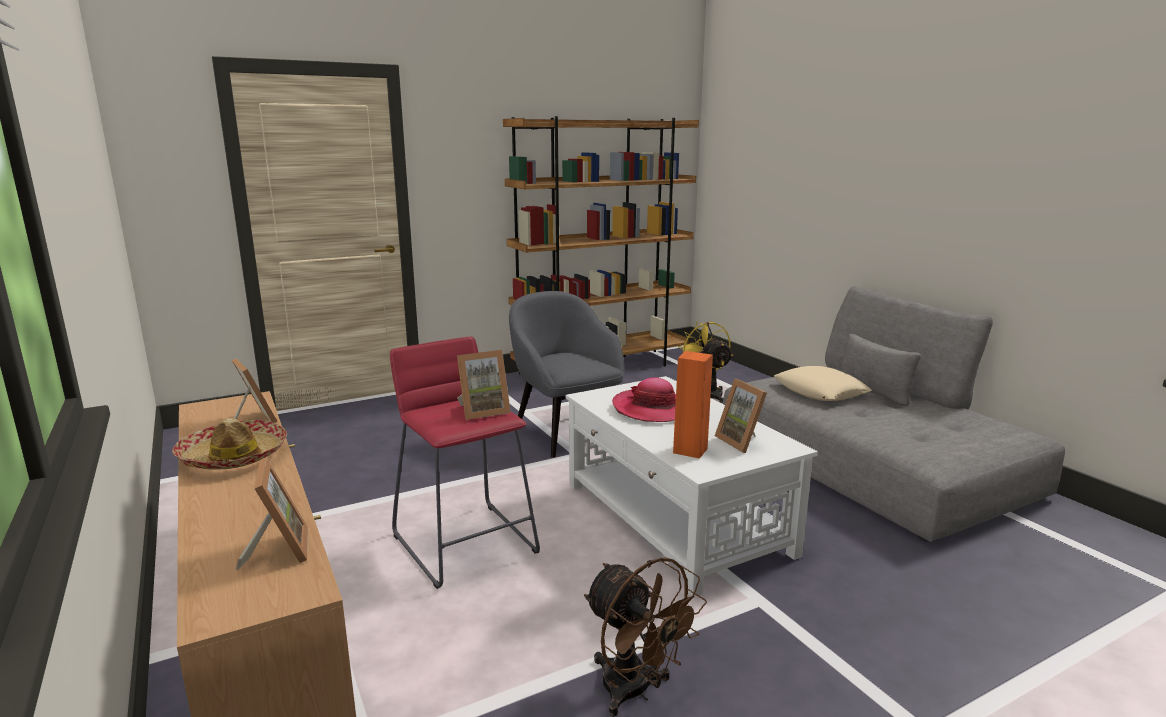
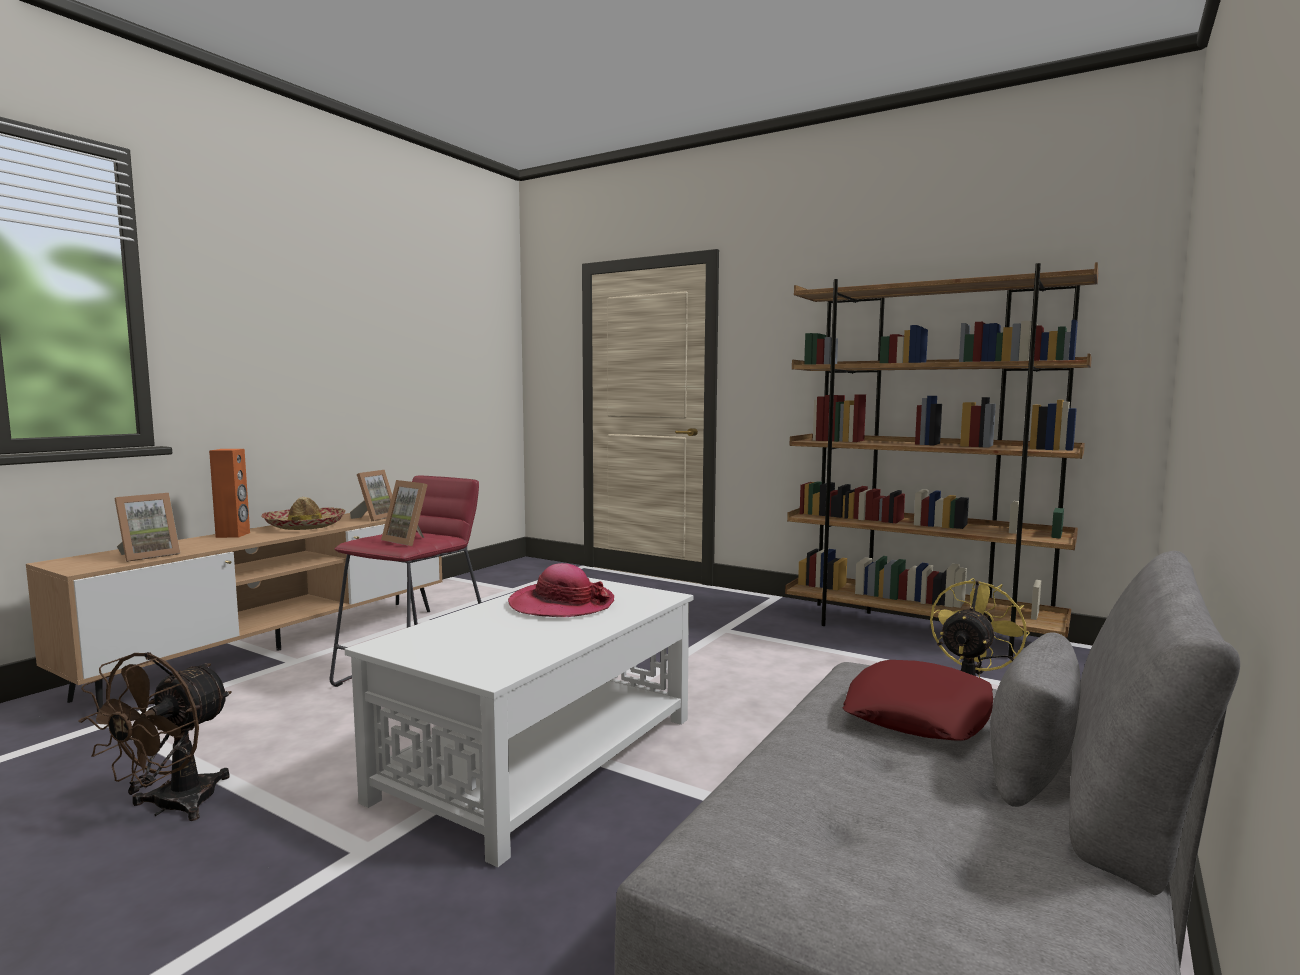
camera: 60 degrees right, 10 degrees down
(566, 432) = (698, 657): grey armchair -> none
(690, 450) = (442, 633): orange speaker -> orange speaker (233, 535)
(742, 441) = (492, 651): picture frame -> none
(820, 391) = (919, 714): beige pillow -> red pillow

